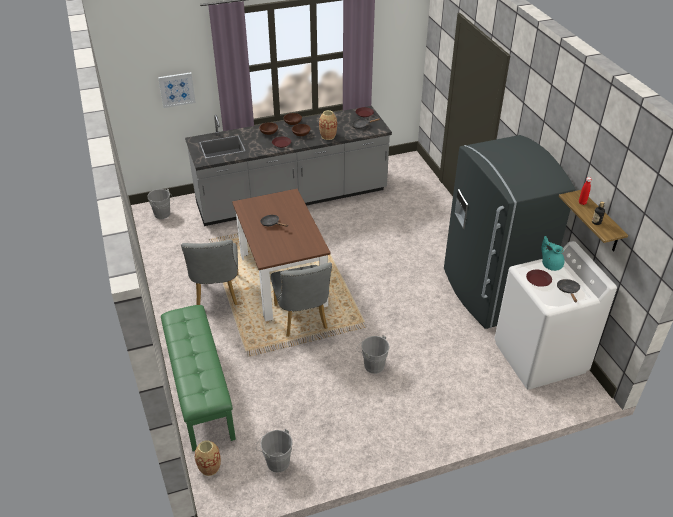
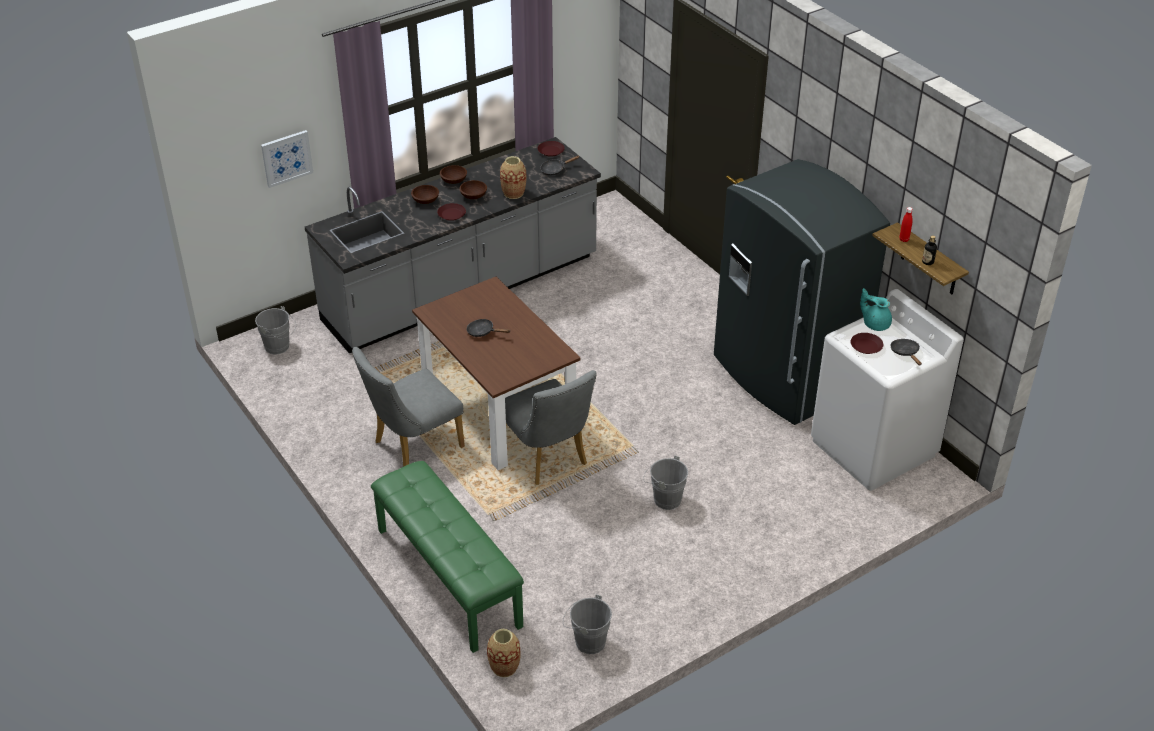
camera: 15 degrees left, 0 degrees up
(217, 294) = (413, 446): grey chair -> grey chair turned 75 degrees clockwise

